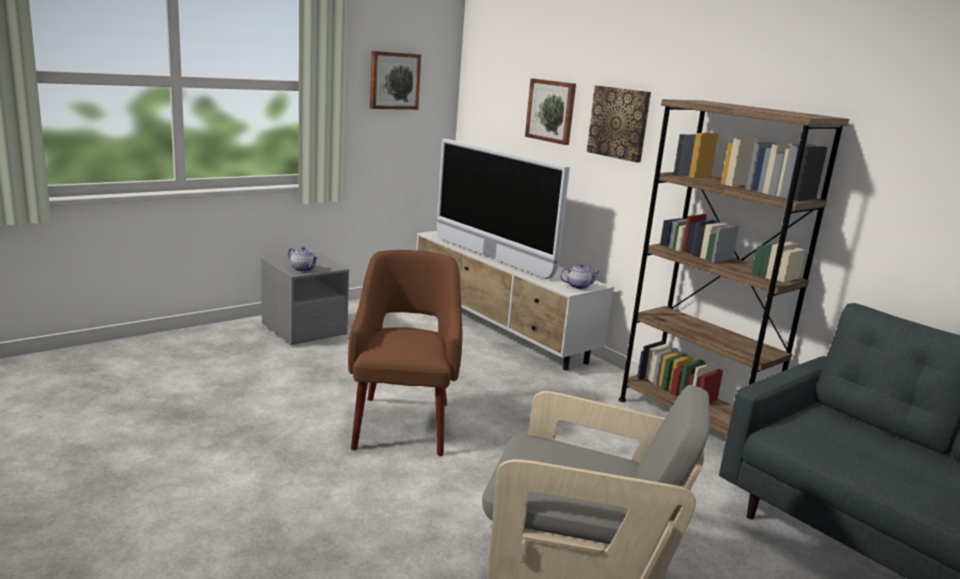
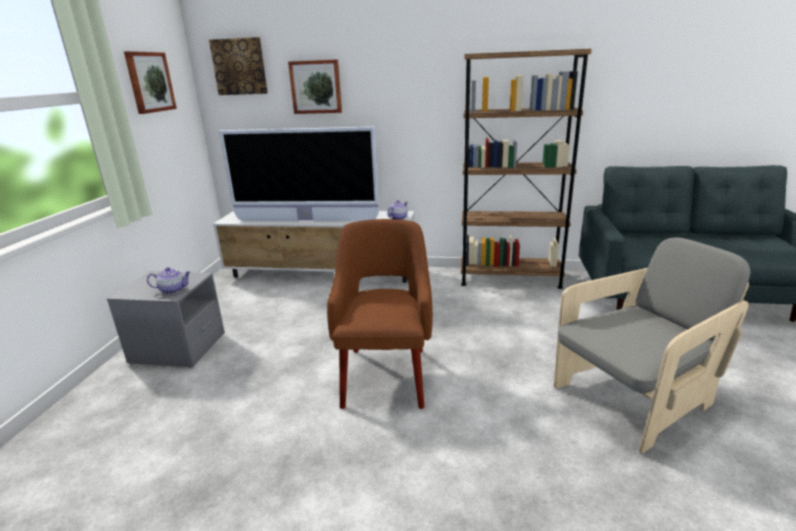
camera: 40 degrees left, 5 degrees up
(403, 423) = (386, 374): brown armchair -> brown armchair turned 45 degrees clockwise
(619, 123) = (390, 85): picture -> picture (239, 67)

